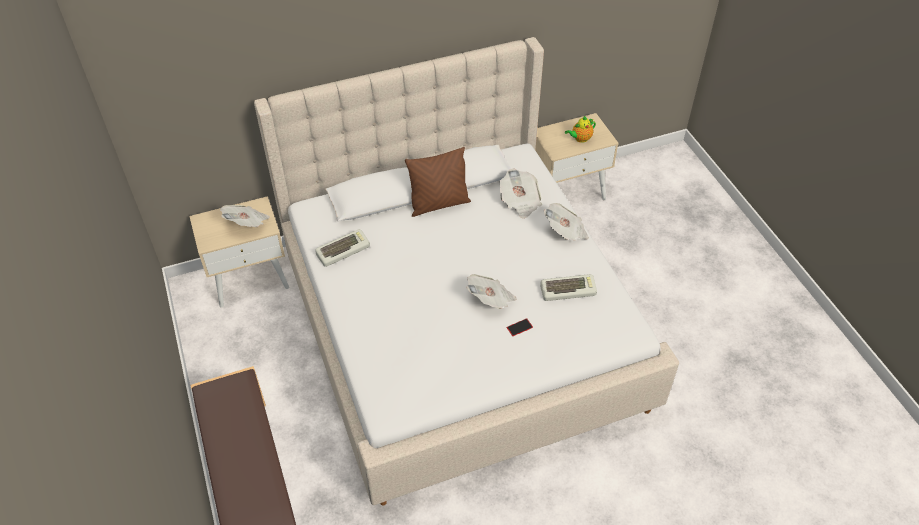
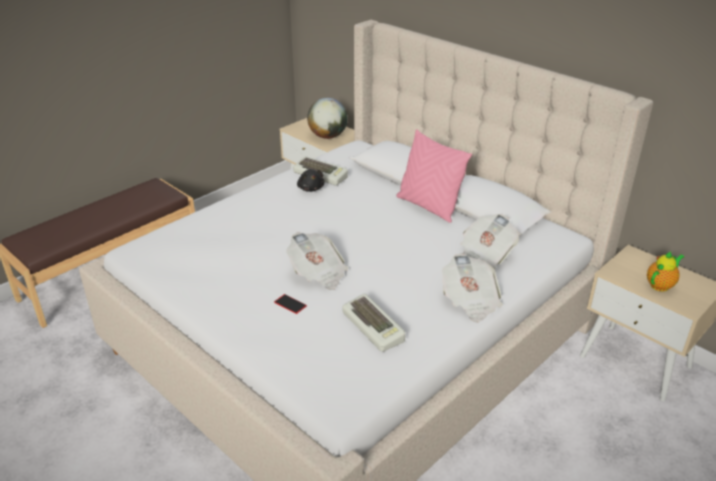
camera: 65 degrees right, 15 degrees down
(247, 223) = (328, 136): newspaper -> globe
(361, 264) = (311, 188): none -> black plush toy
(439, 204) = (428, 206): brown pillow -> pink pillow
(580, 139) = (661, 285): teapot -> teapot turned 105 degrees clockwise

